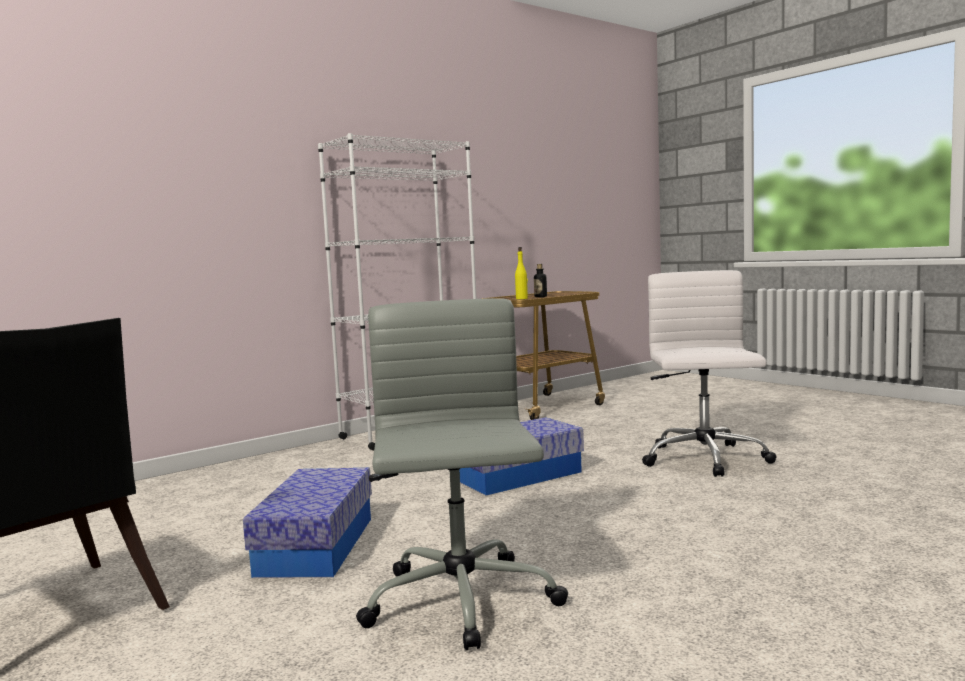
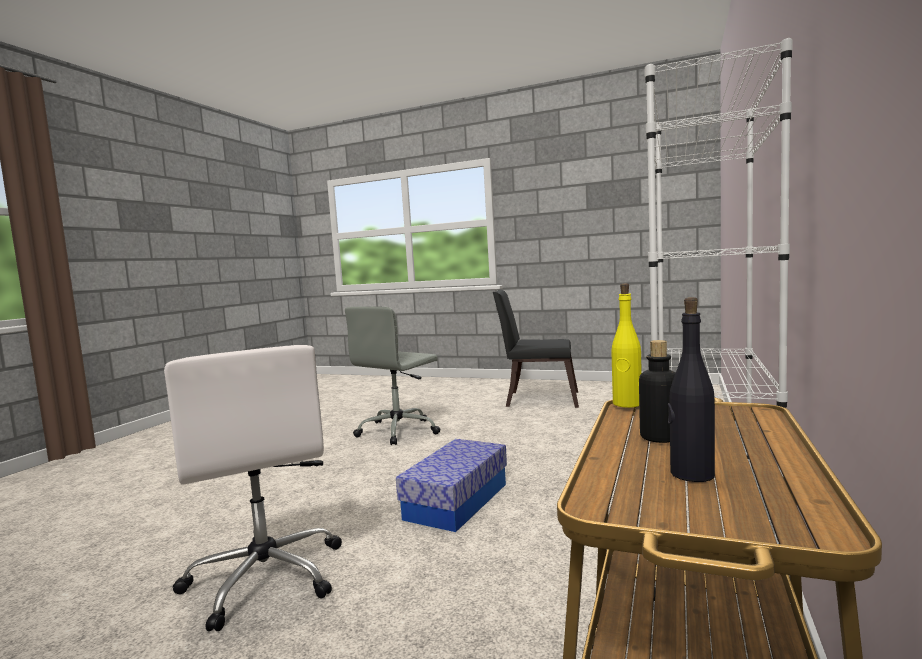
camera: 150 degrees right, 0 degrees up
(316, 545) = (503, 431): storage box -> none
(461, 603) = (399, 431): grey office chair -> grey office chair turned 75 degrees clockwise
(556, 294) = (691, 474): none -> black bottle

